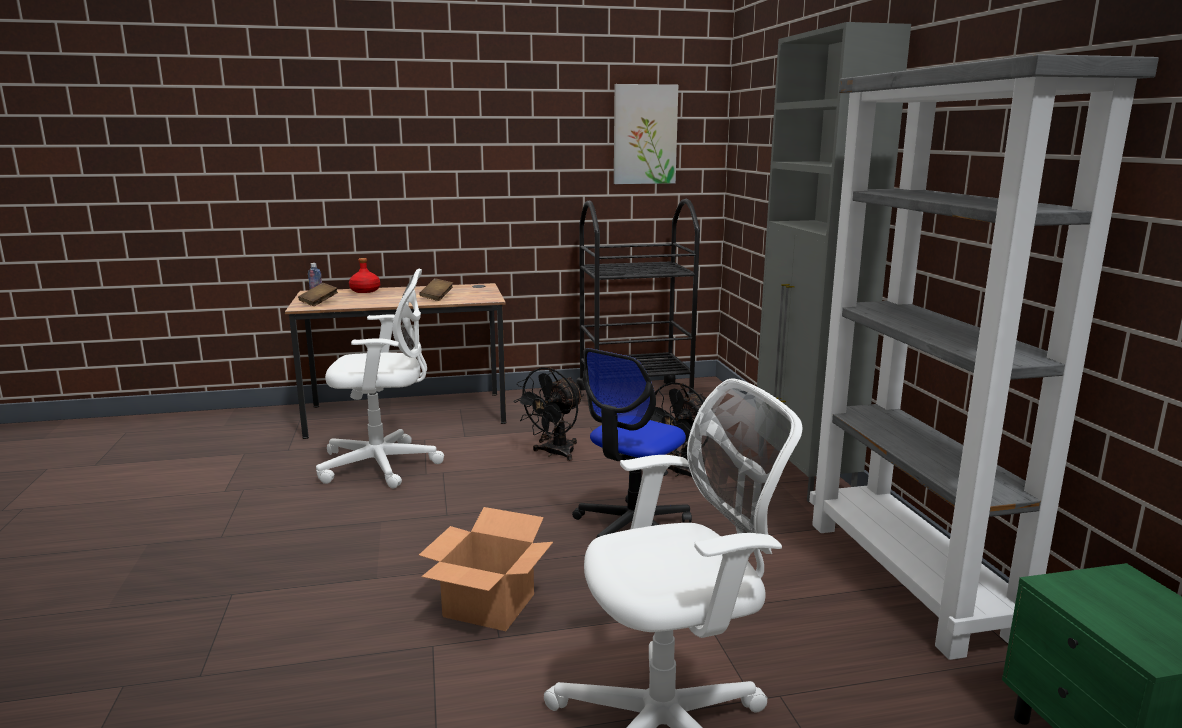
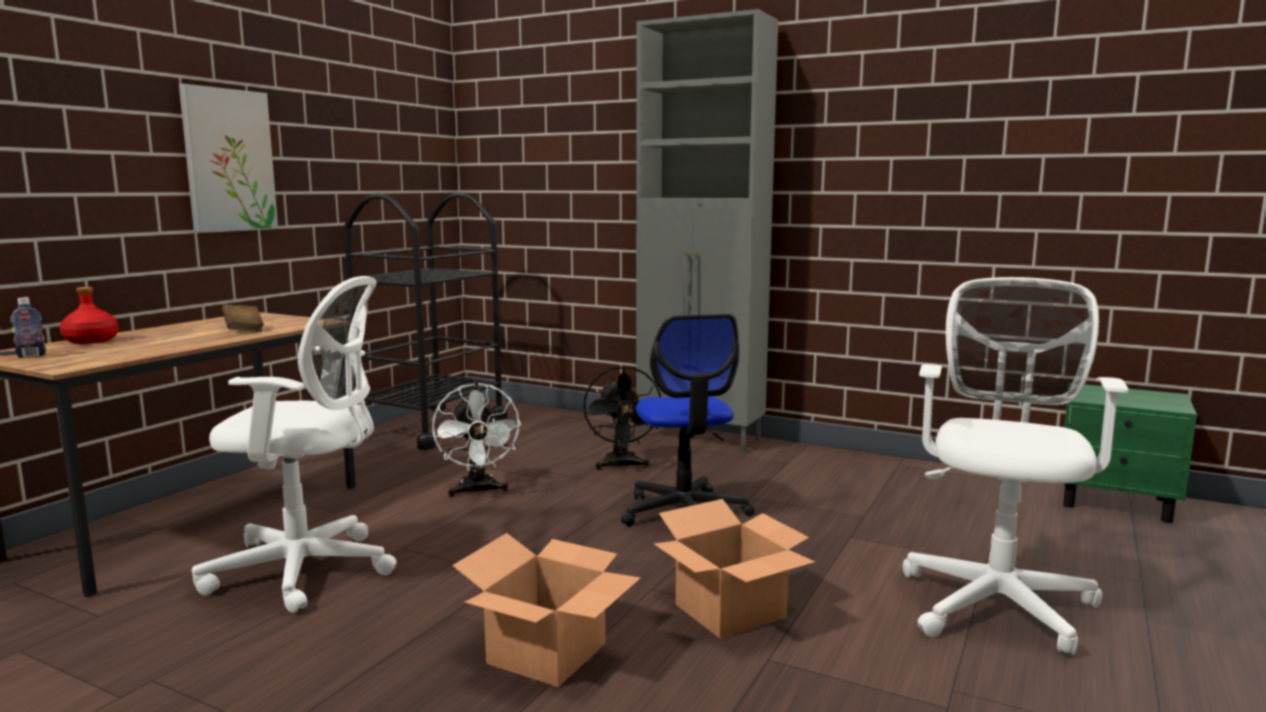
camera: 50 degrees left, 5 degrees down
(319, 303) = (73, 359): brown book -> none
(363, 567) = (547, 652): none -> cardboard box
(384, 465) = (308, 571): white office chair -> white office chair turned 60 degrees clockwise
(554, 454) = (478, 491): black fan -> white fan
(644, 134) = (389, 121): picture -> picture (228, 160)
(910, 579) = (889, 468): grey bookcase -> none

